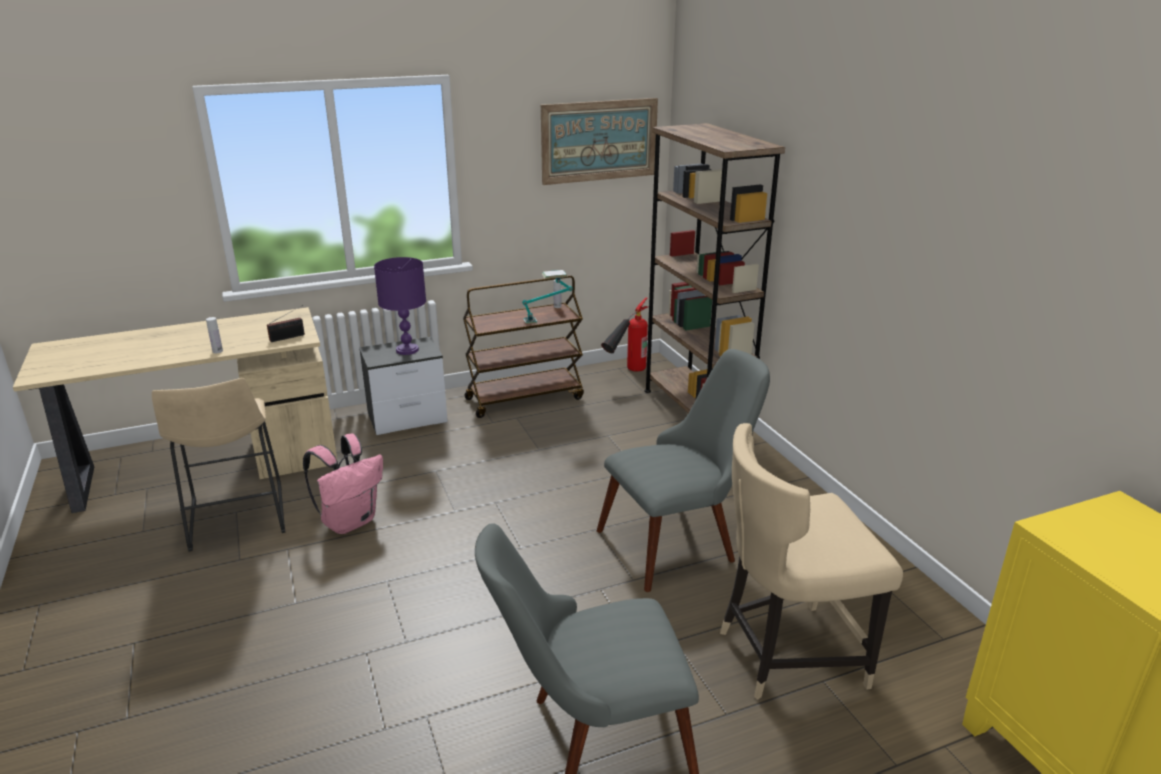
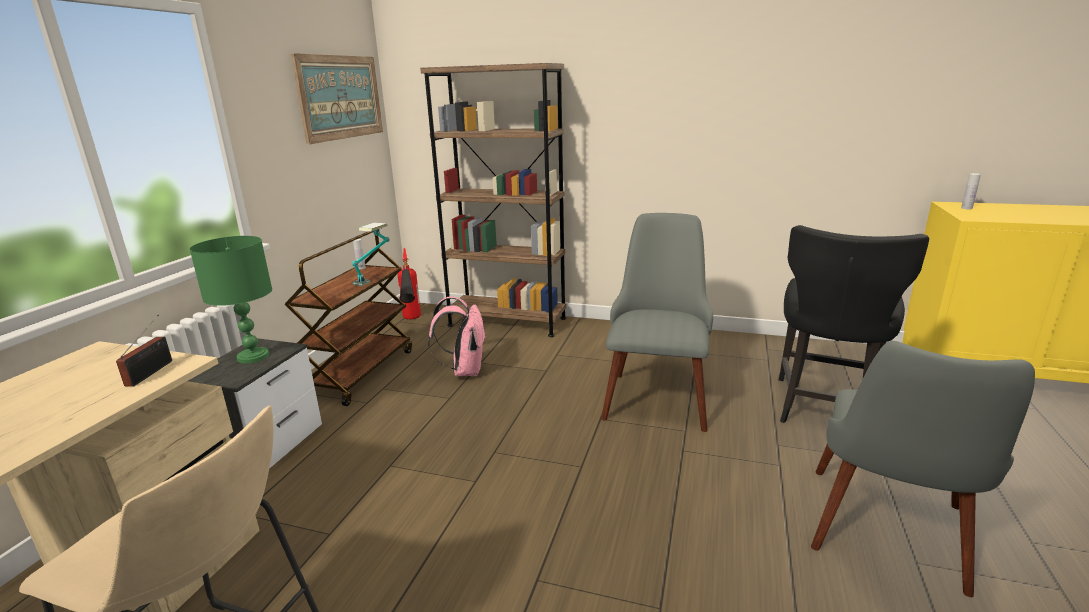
camera: 50 degrees left, 5 degrees down
(217, 351) = (48, 434): white bottle -> white bottle (966, 208)
(350, 521) = (388, 566): pink backpack -> pink backpack (465, 371)
(406, 350) = (253, 357): purple table lamp -> green table lamp
(786, 654) = (823, 408): beige chair -> black chair

